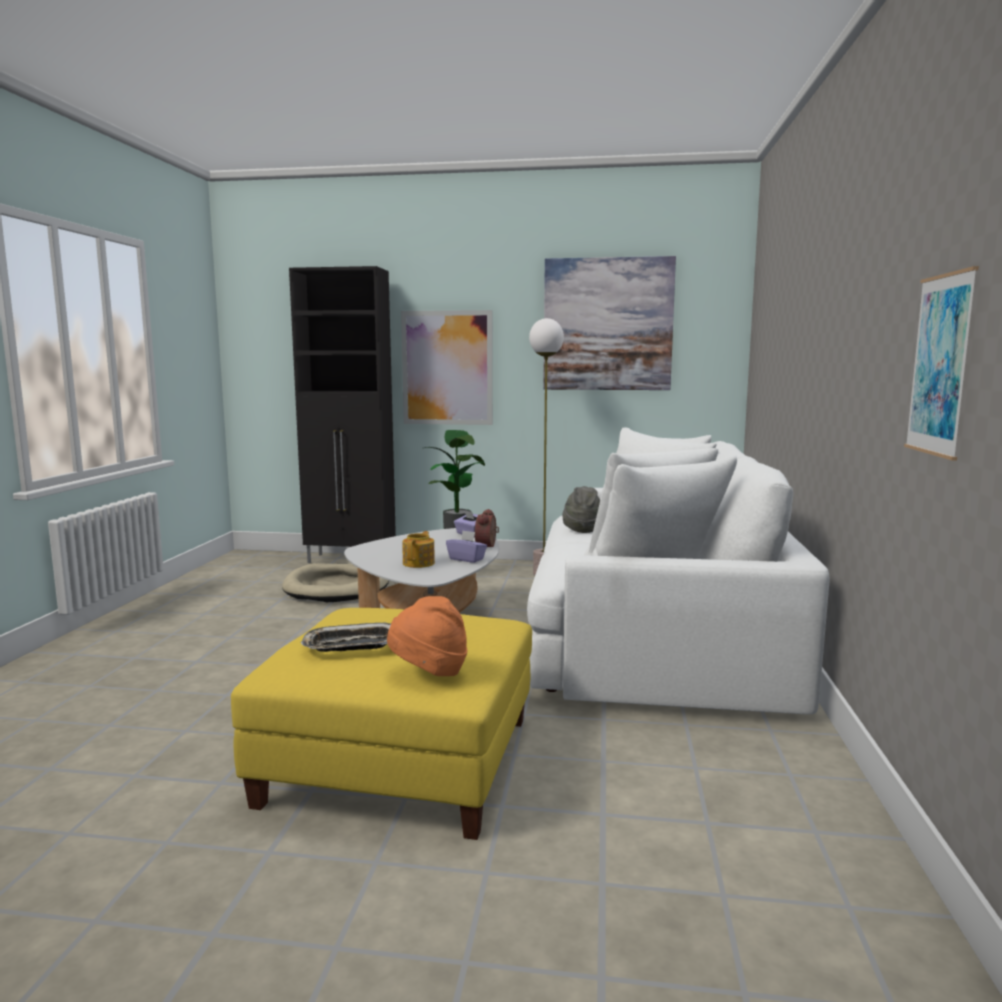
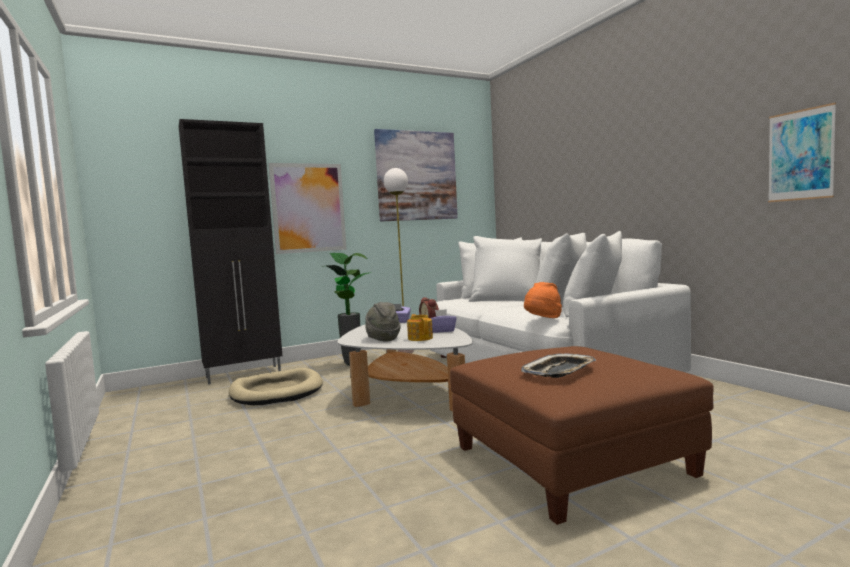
camera: 35 degrees left, 5 degrees down
(402, 761) = (572, 460): yellow ottoman -> brown ottoman
(429, 672) = (640, 369): orange hat -> orange hat (543, 320)
(582, 529) = (478, 303): grey hat -> grey hat (382, 339)

